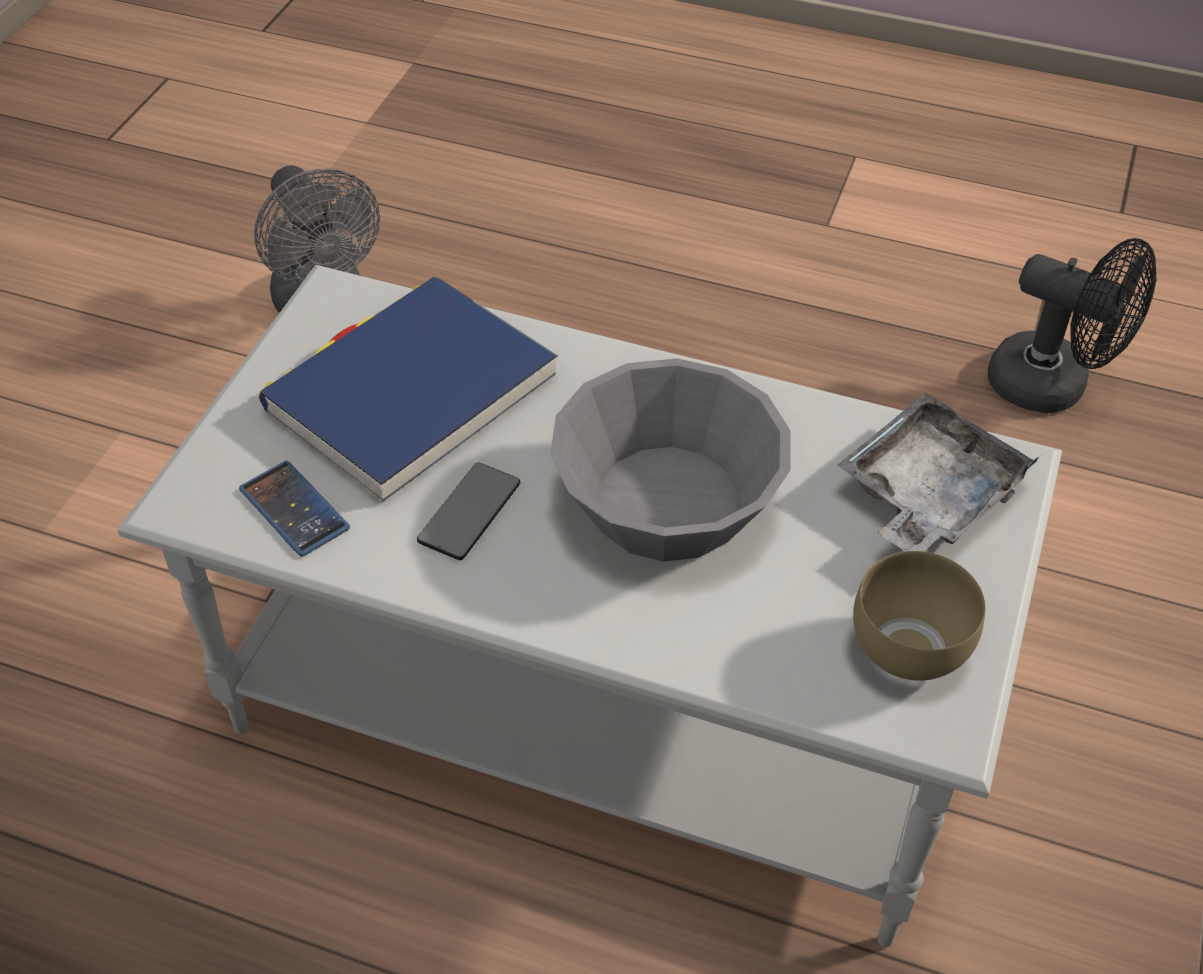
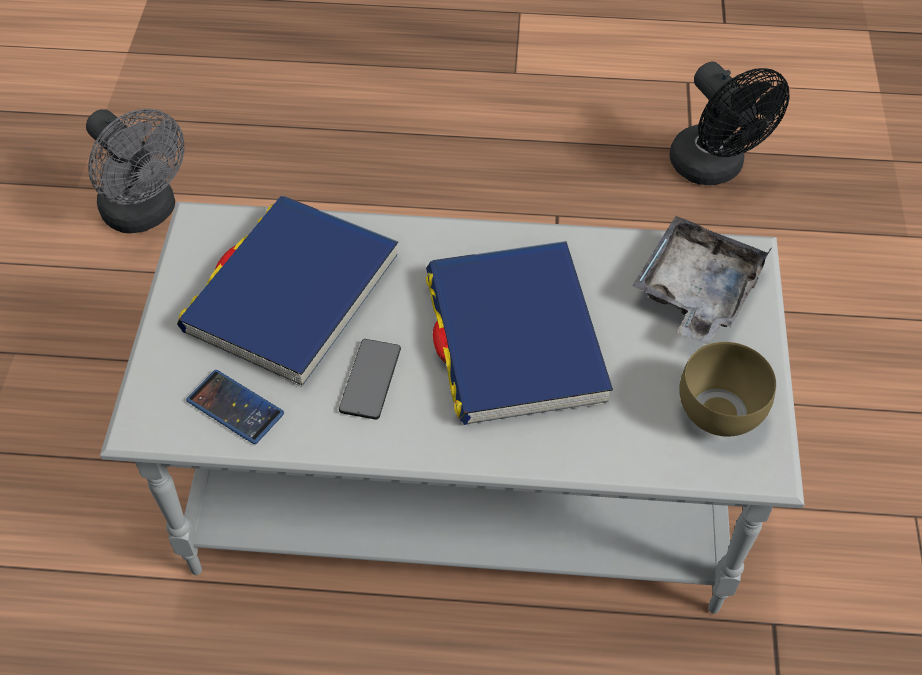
camera: 15 degrees left, 5 degrees up
(669, 501) = (514, 337): grey bowl -> blue book
(1053, 387) = (713, 169): black fan -> black fan turned 45 degrees clockwise

